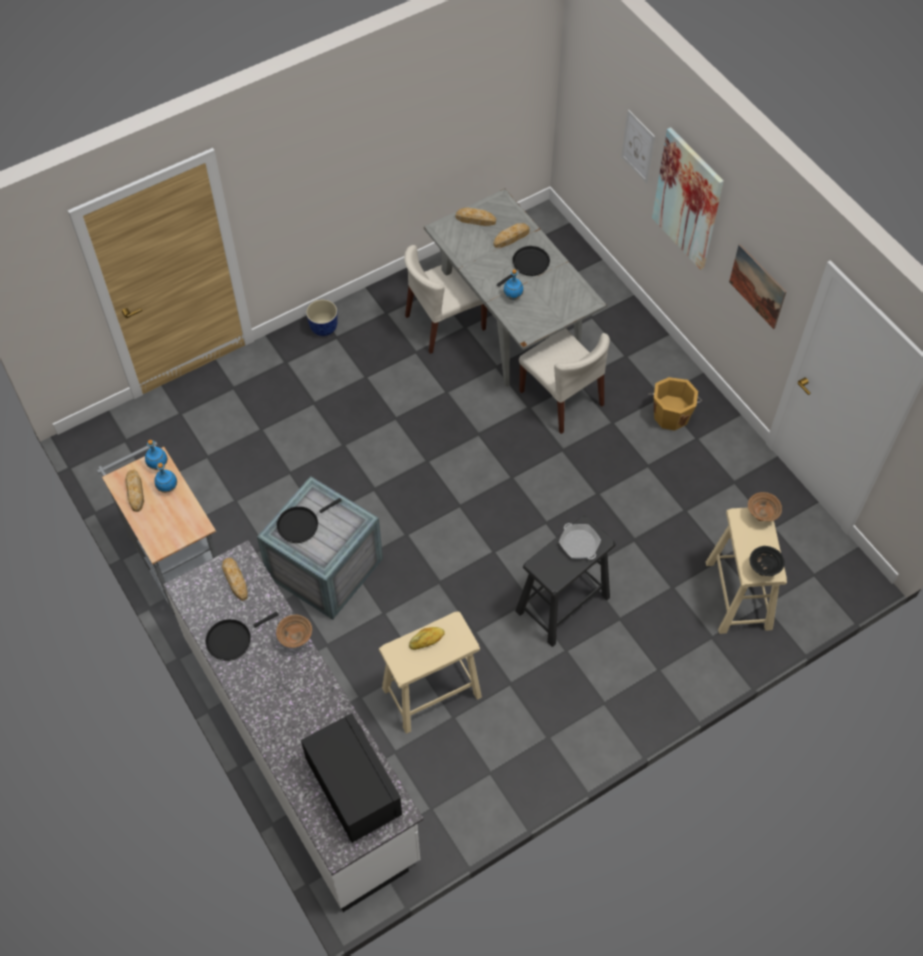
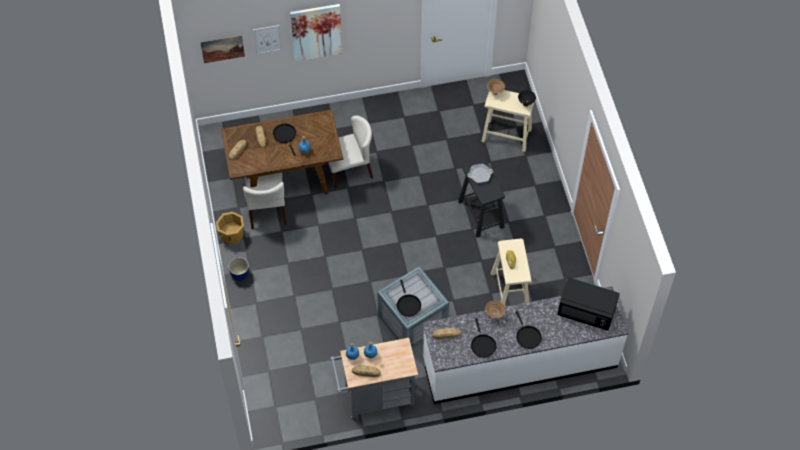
camera: 70 degrees left, 0 degrees up
(270, 704) = (527, 336): none -> black frying pan
(352, 788) = (586, 311): black microwave -> black microwave turned 150 degrees counterclockwise
(510, 326) = (285, 177): grey dining table -> brown dining table
(671, 415) = (383, 122): orange bucket -> orange bucket (232, 235)
(757, 286) = (383, 27): picture -> picture (222, 48)

